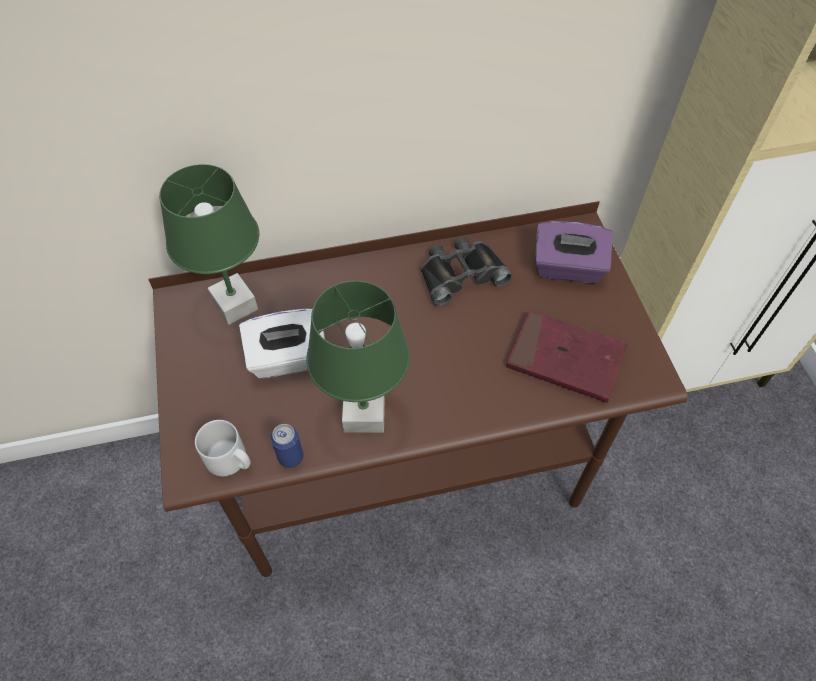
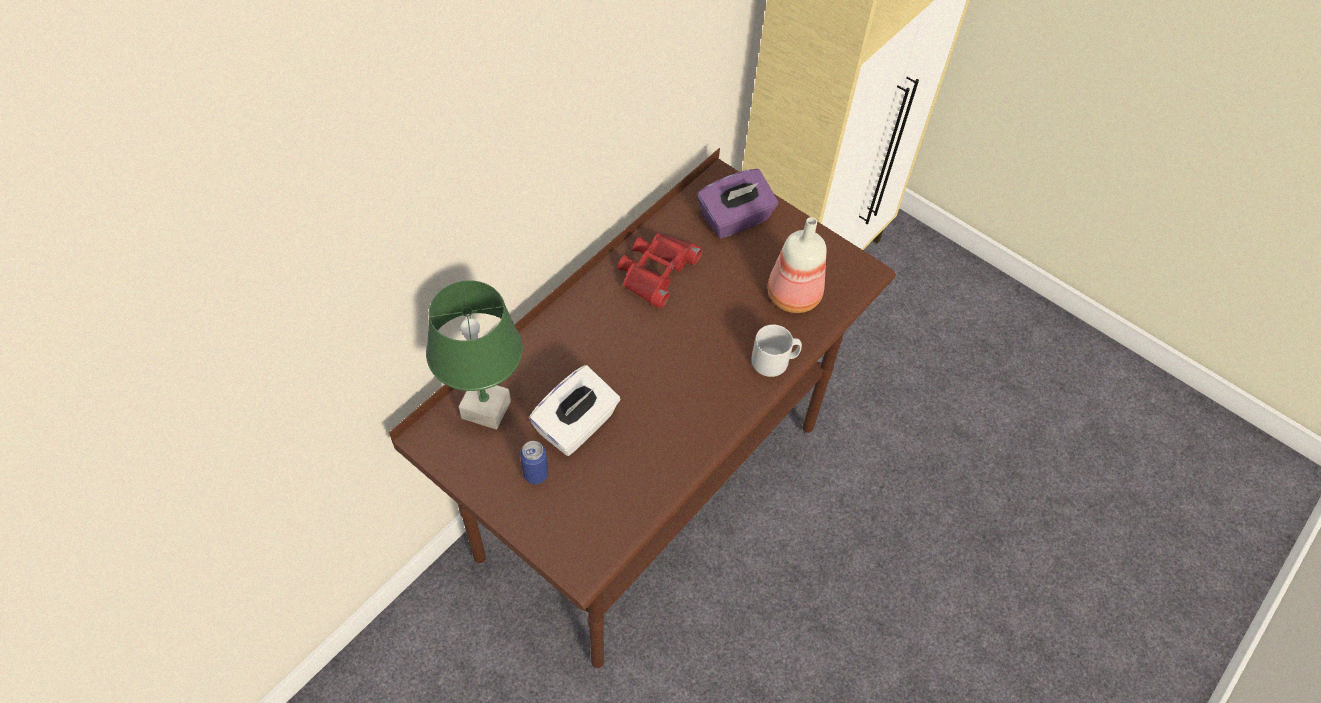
camera: 40 degrees left, 0 degrees up
(230, 460) = (605, 535): grey mug -> grey mug (774, 361)
(291, 457) = (651, 500): can -> can (535, 474)
(363, 416) = (680, 432): green table lamp -> none
(460, 274) = (656, 271): black binoculars -> red binoculars
(565, 359) = (792, 294): red book -> bottle

